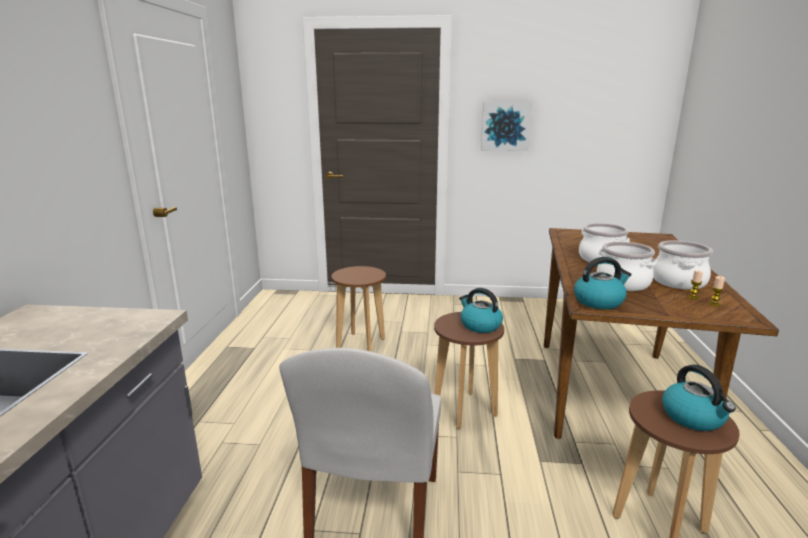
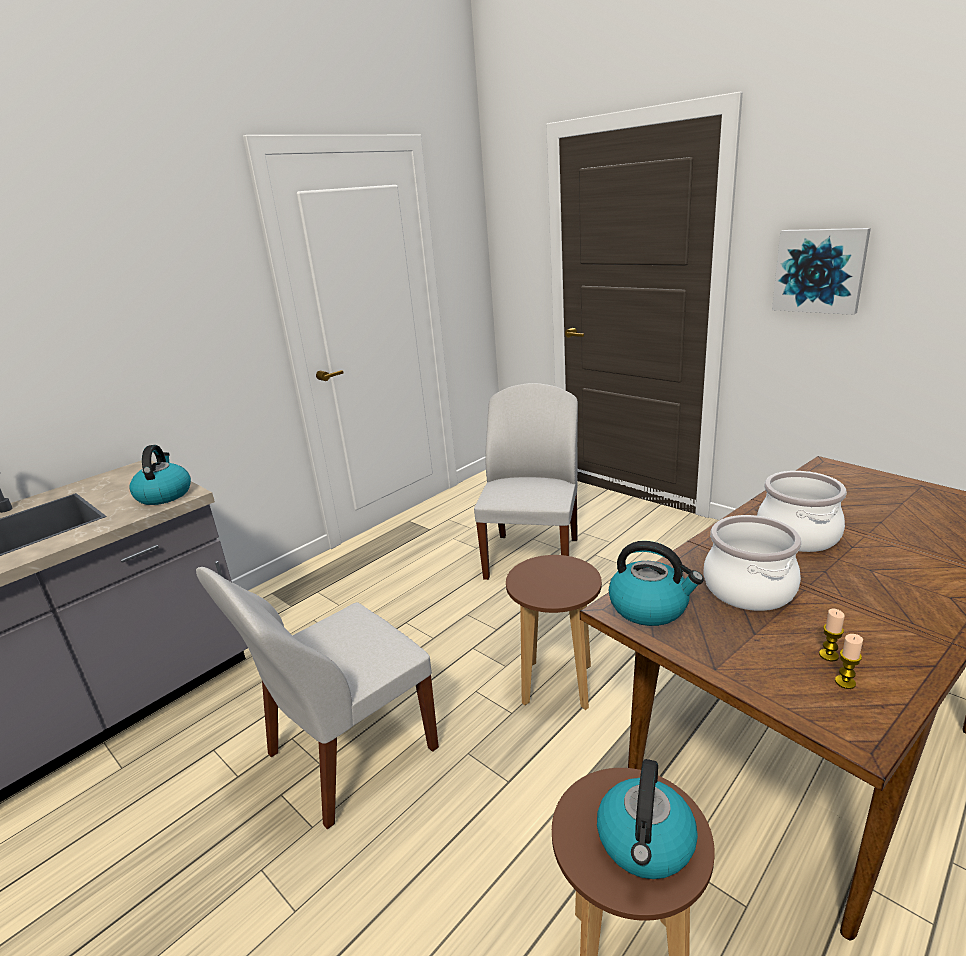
camera: 40 degrees right, 5 degrees up
(361, 343) = (533, 557): brown stool -> white chair
(480, 325) = (565, 584): kettle -> kettle (164, 495)
(677, 282) = (860, 617): cooking pot -> none

